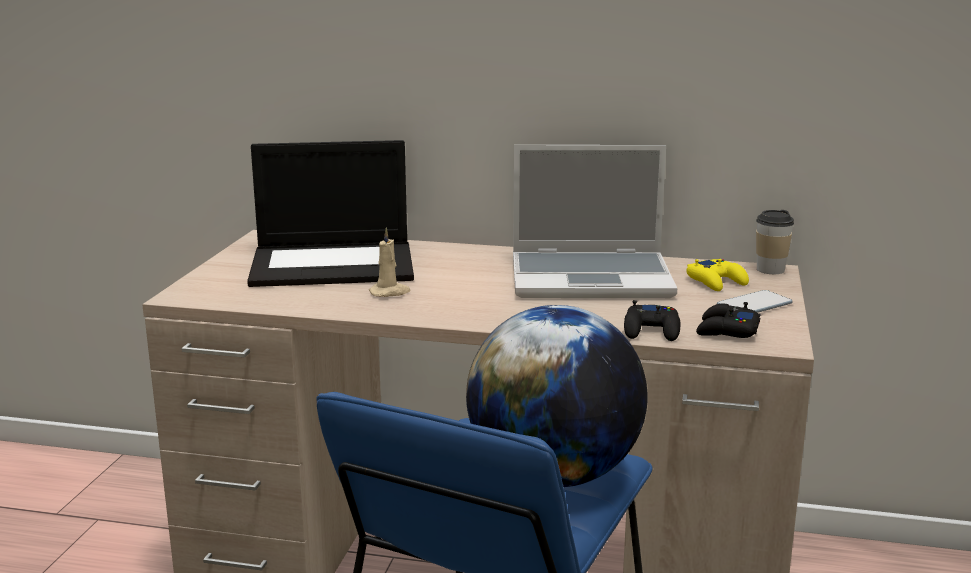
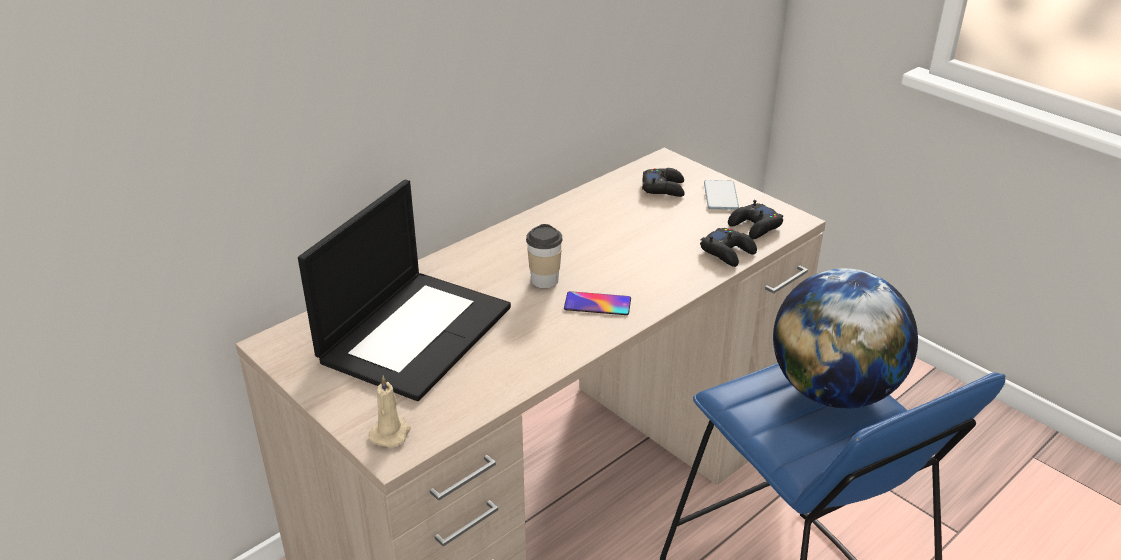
camera: 55 degrees left, 15 degrees up
(390, 292) = (525, 329): beige candle -> beige candle (391, 432)
(468, 305) = (597, 304): none -> phone
(592, 278) = (600, 228): laptop -> none
(717, 282) = (663, 188): yellow game controller -> black game controller
(770, 269) = (663, 160): cup -> cup (544, 280)

